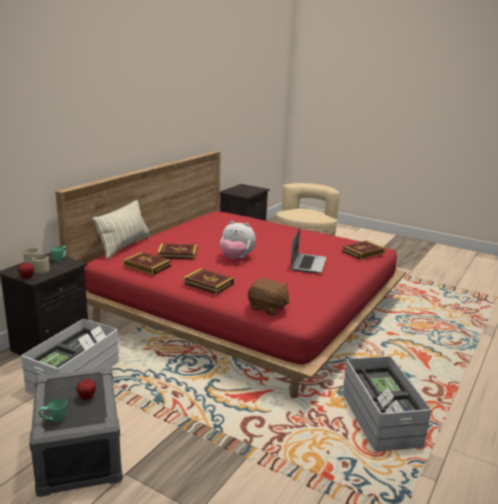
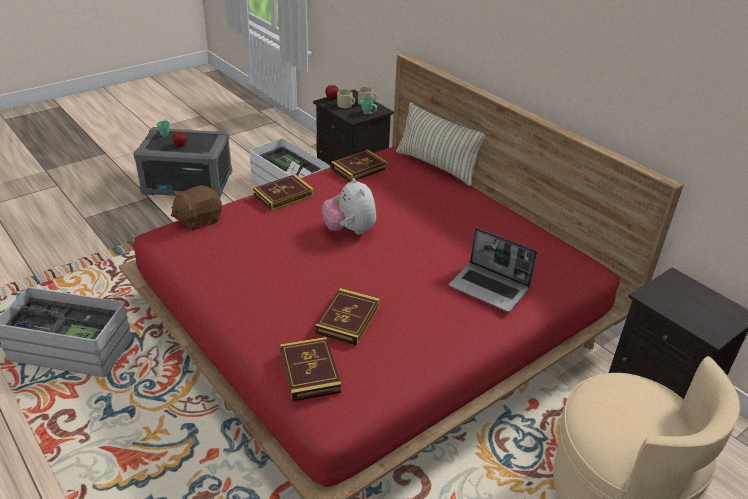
camera: 110 degrees right, 15 degrees up
(177, 254) = (385, 191): book -> book (348, 319)
(236, 258) = (349, 230): plush toy -> plush toy turned 60 degrees counterclockwise
(308, 264) = (294, 286): laptop -> laptop (490, 288)

